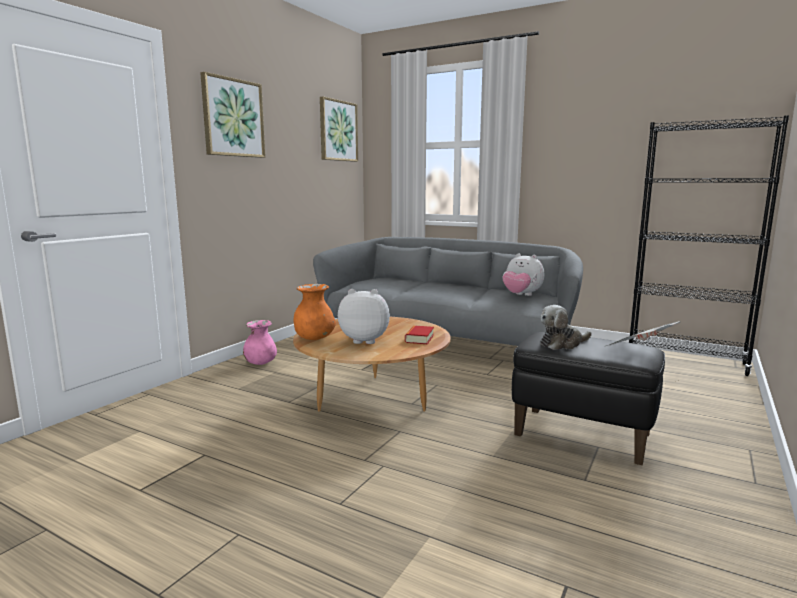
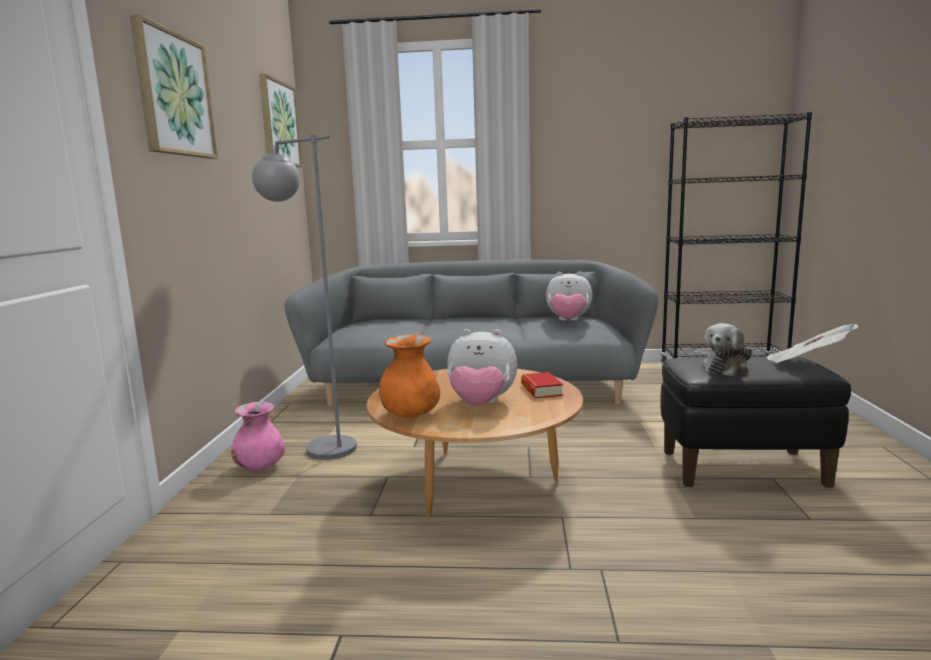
camera: 25 degrees left, 0 degrees up
(305, 357) = (318, 445): none -> grey floor lamp
(365, 340) = (481, 404): plush toy -> plush toy turned 150 degrees counterclockwise

